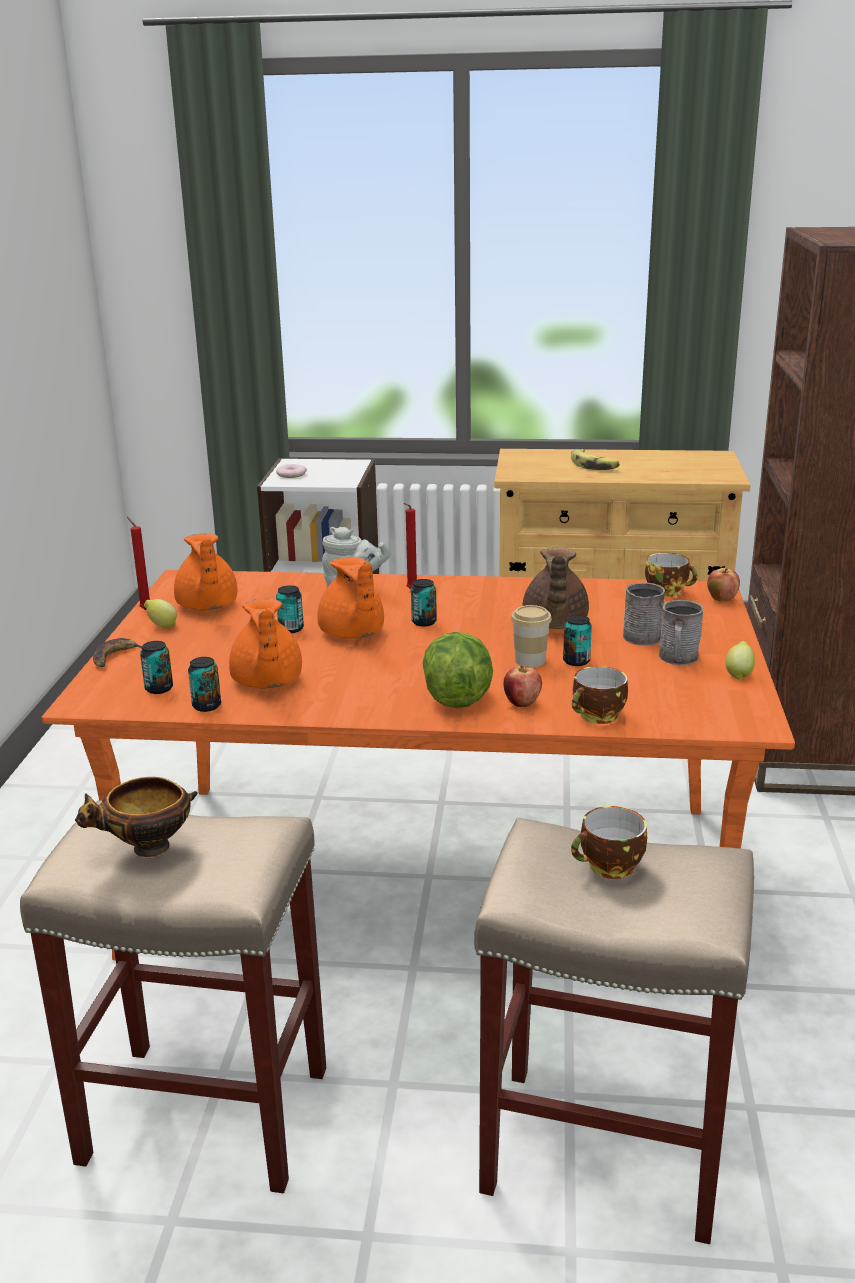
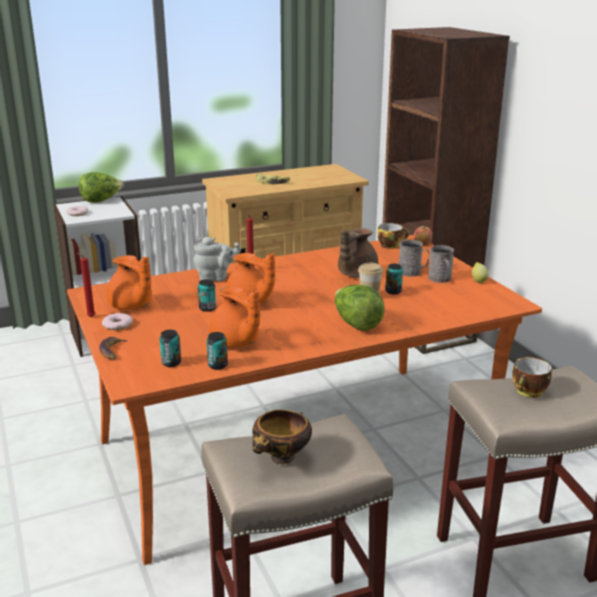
camera: 30 degrees left, 0 degrees up
(161, 626) = (117, 325): lemon -> donut
(340, 462) = (101, 201): none -> lettuce
(424, 622) = (282, 288): can -> none
(522, 703) = (395, 320): apple -> none
(554, 624) = (355, 274): brown teapot -> brown teapot turned 60 degrees clockwise
(598, 716) = (441, 317): cup -> none

